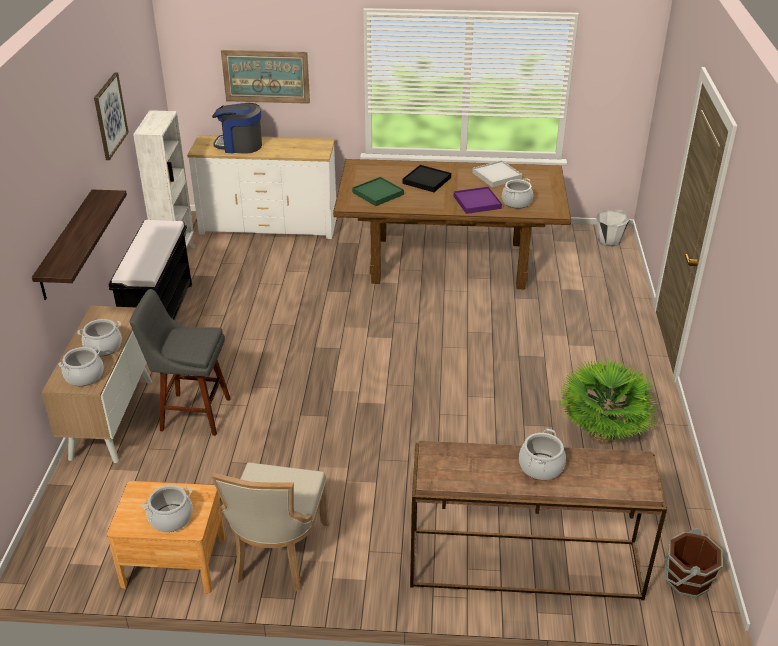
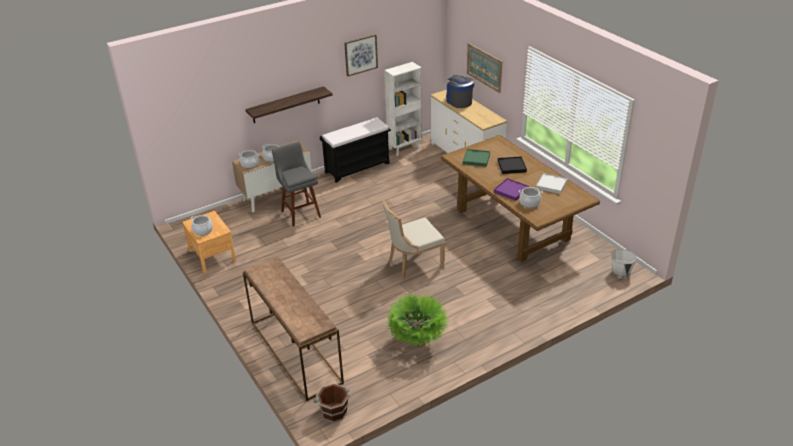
camera: 55 degrees right, 0 degrees up
(277, 554) = (239, 279): beige chair -> beige chair (413, 264)
(541, 467) = (290, 297): cooking pot -> none

